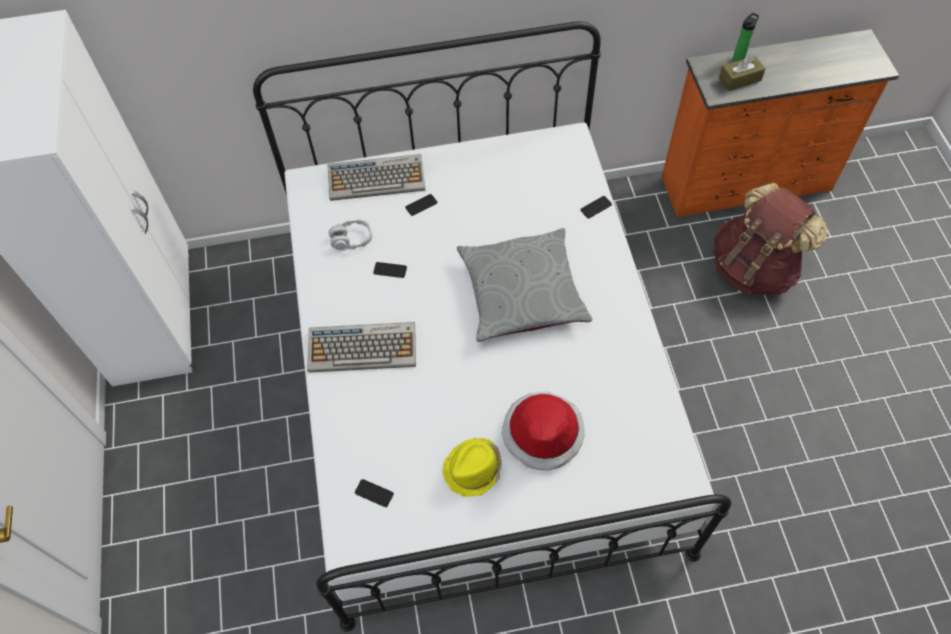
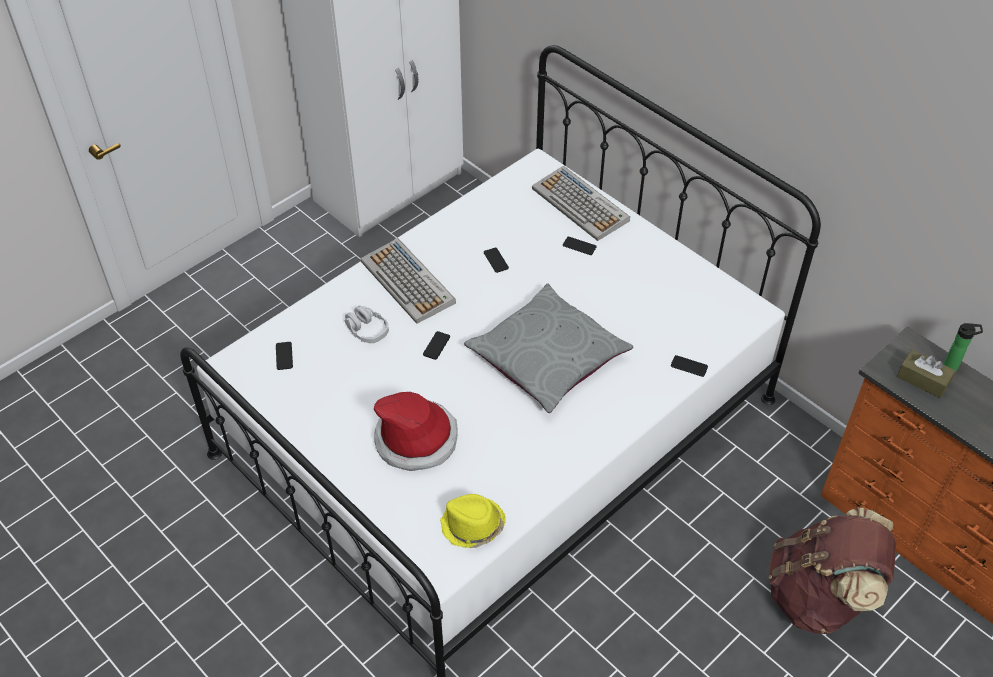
camera: 55 degrees right, 10 degrees down
(351, 239) = (505, 221): grey headphones -> grey headphones (367, 330)
(452, 364) = (436, 345): none -> phone
(473, 469) = (348, 408): yellow hat -> yellow hat (472, 526)

